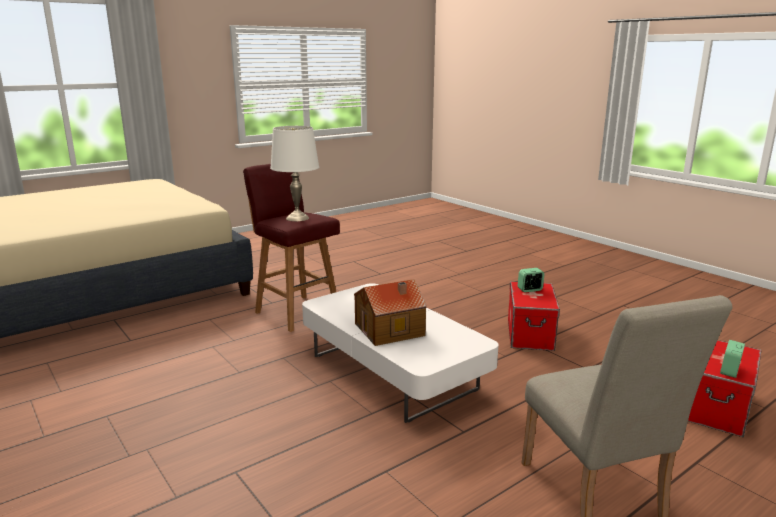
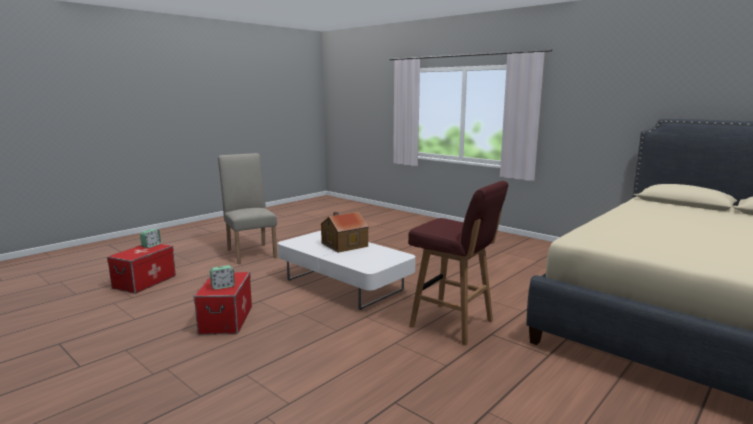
camera: 170 degrees right, 5 degrees down
(297, 218) = (444, 222): white table lamp -> none

